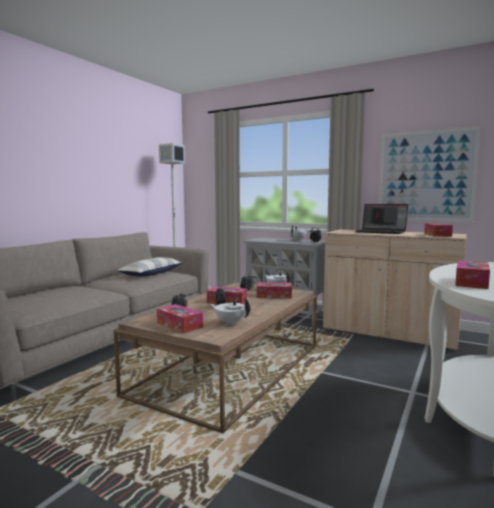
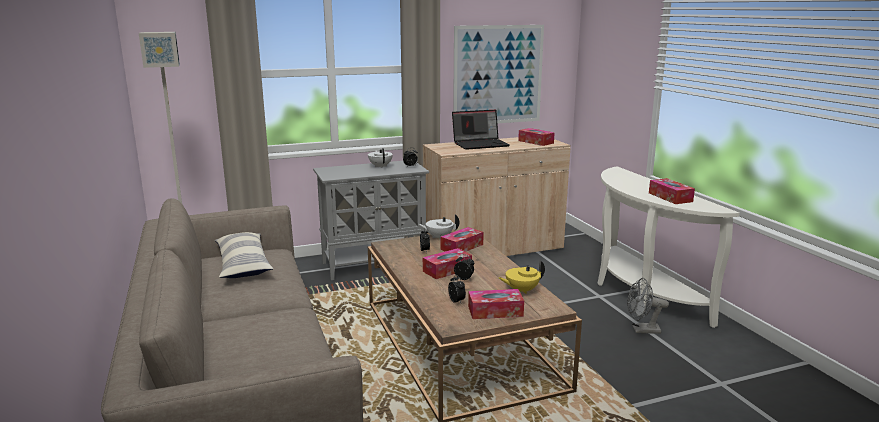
camera: 50 degrees left, 10 degrees up
(230, 323) = (521, 290): white teapot -> yellow teapot
(392, 433) = (641, 330): none -> grey fan

